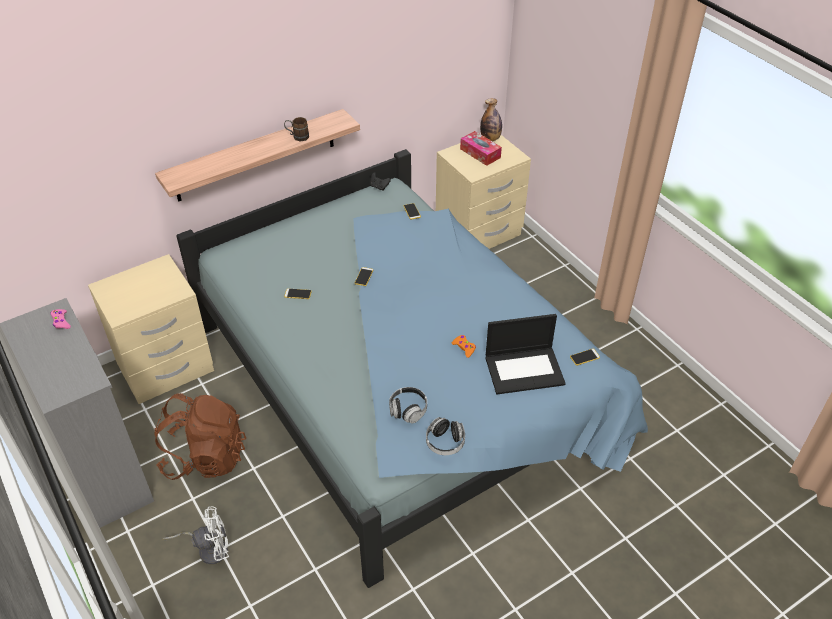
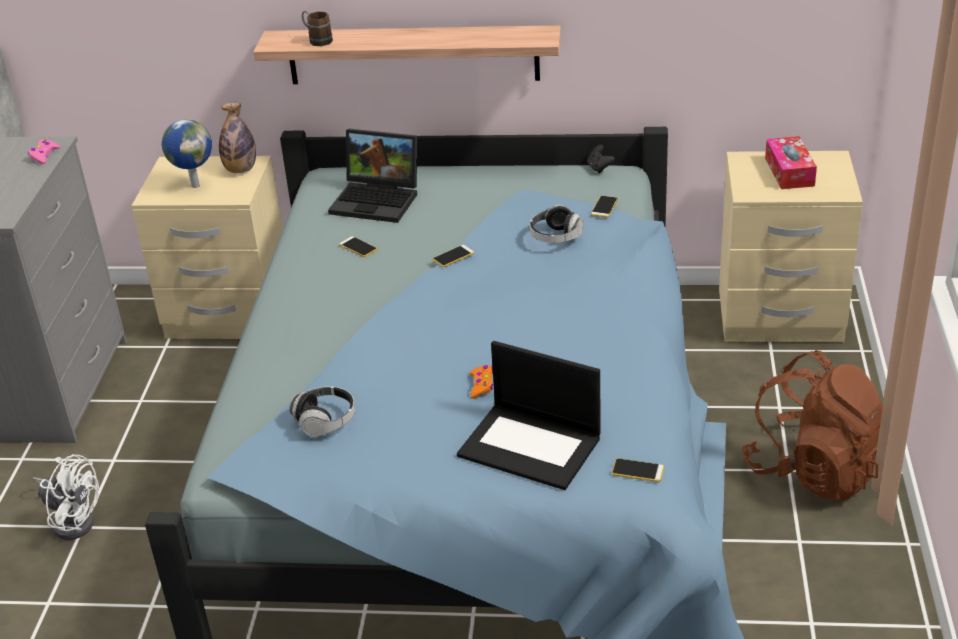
camera: 40 degrees right, 10 degrees down
(141, 295) = (195, 185): none -> globe
(205, 457) = (171, 424): brown backpack -> brown backpack (814, 470)
(274, 257) = (378, 200): none -> laptop
(297, 136) = (463, 38): brown mug -> brown mug (317, 40)
(445, 443) = (325, 479): headphones -> headphones (555, 237)
(490, 138) = (827, 159): bottle -> bottle (240, 170)

